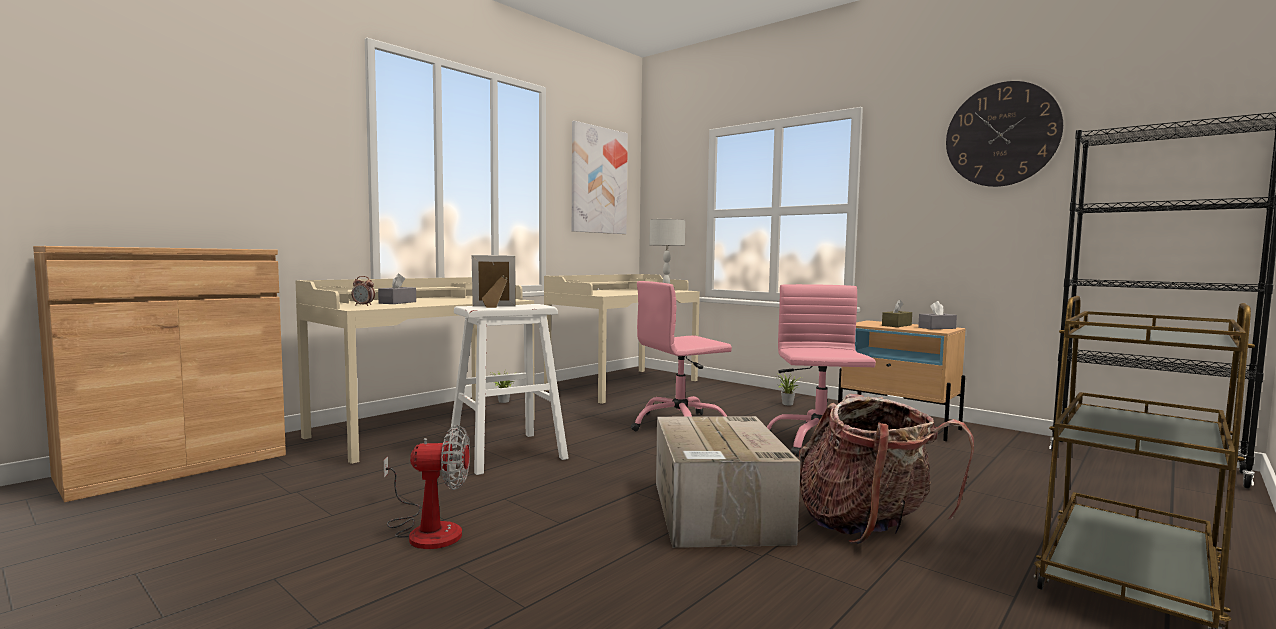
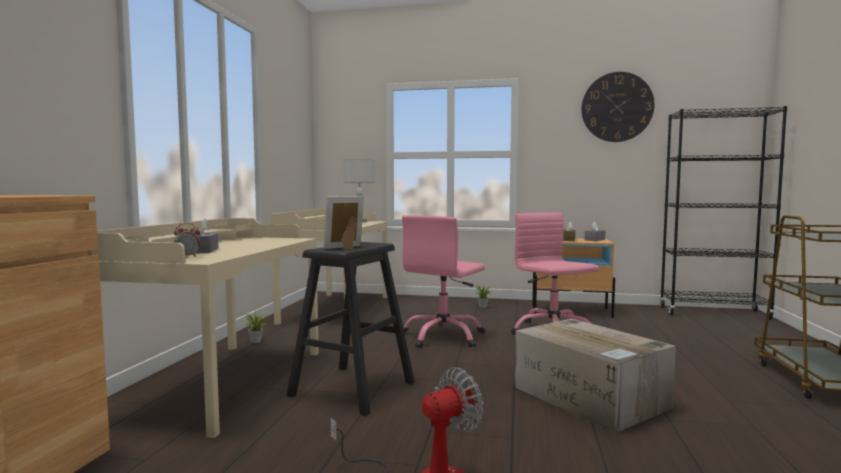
camera: 30 degrees left, 0 degrees up
(506, 452) = (352, 389): white stool -> black stool
(598, 180) = (290, 122): picture -> none
(868, 527) = (680, 384): backpack -> none

